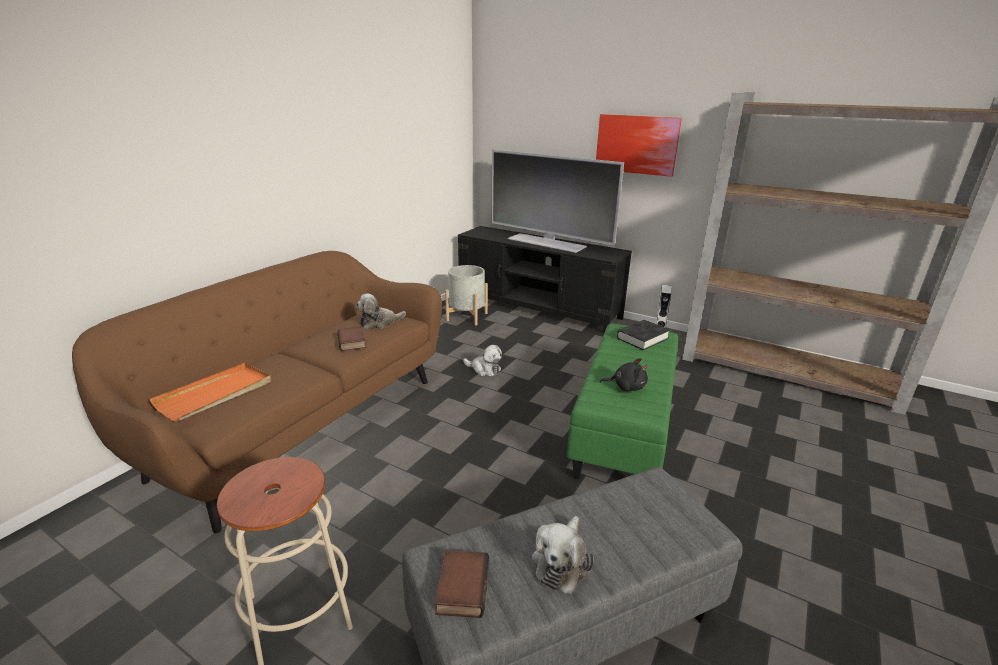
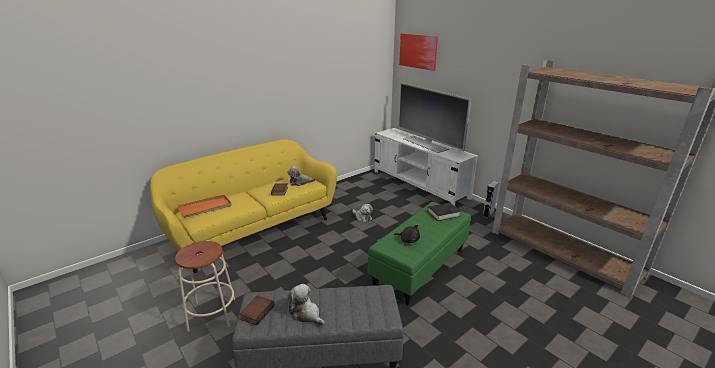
camera: 20 degrees right, 0 degrees up
(302, 424) = (253, 230): brown sofa -> yellow sofa
(467, 317) = (372, 184): grey planter -> none
(538, 308) = (419, 184): black tv stand -> white tv stand
(561, 562) = (306, 314): plush toy -> plush toy turned 90 degrees clockwise
(636, 144) = (483, 87): picture -> picture (418, 51)

